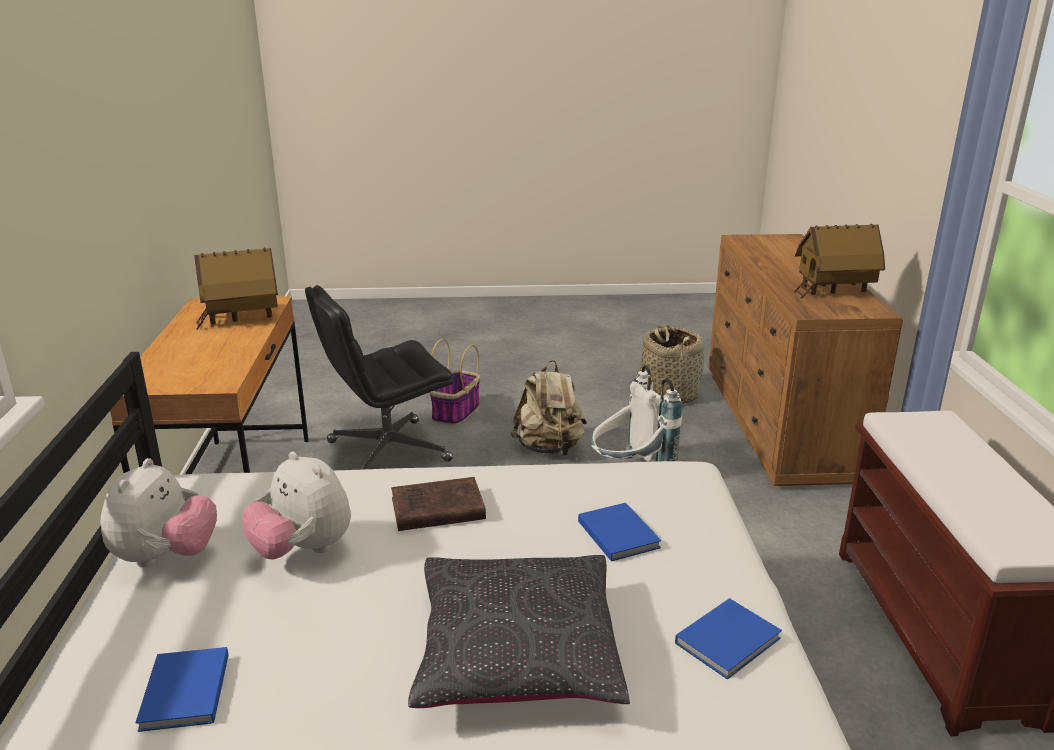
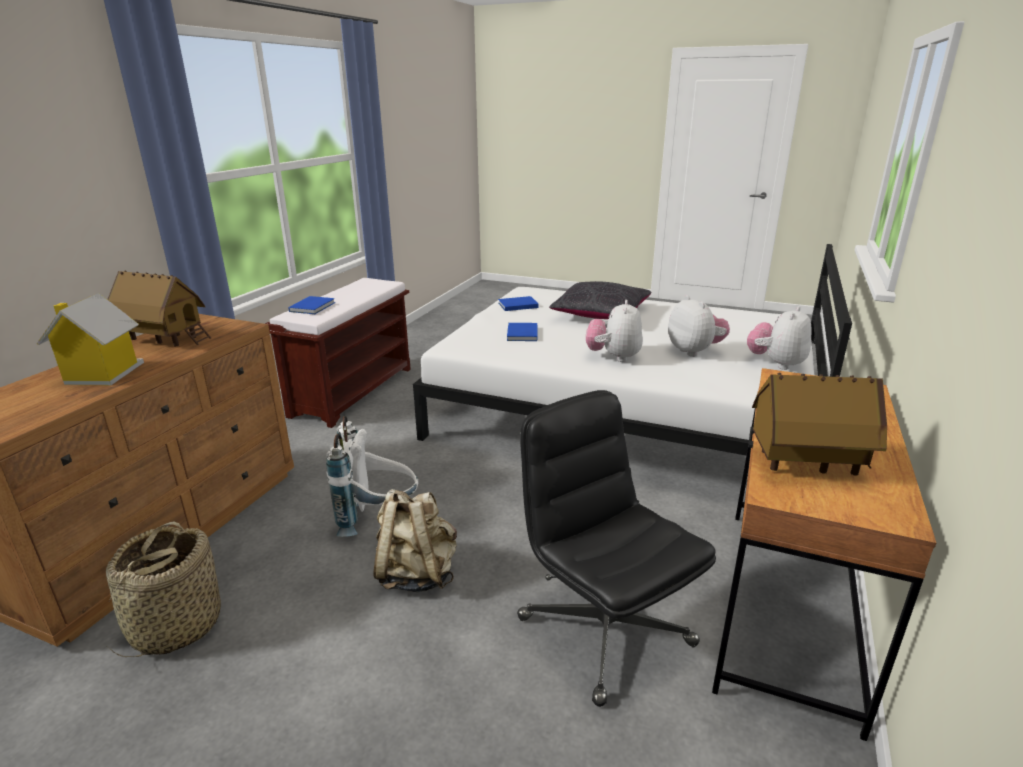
camera: 155 degrees left, 0 degrees up
(183, 694) = (739, 324): blue book -> blue book (313, 307)
(387, 452) = (603, 629): black office chair -> black office chair turned 120 degrees counterclockwise
(435, 510) = (613, 357): brown book -> plush toy
(456, 413) = (479, 687): basket -> none
(787, 266) = (102, 374): none -> toy house

